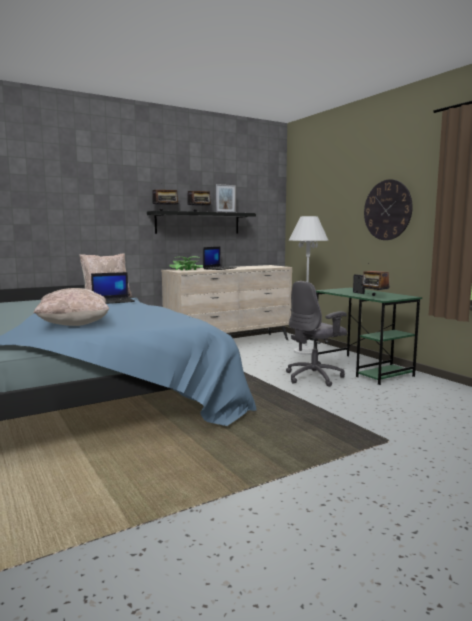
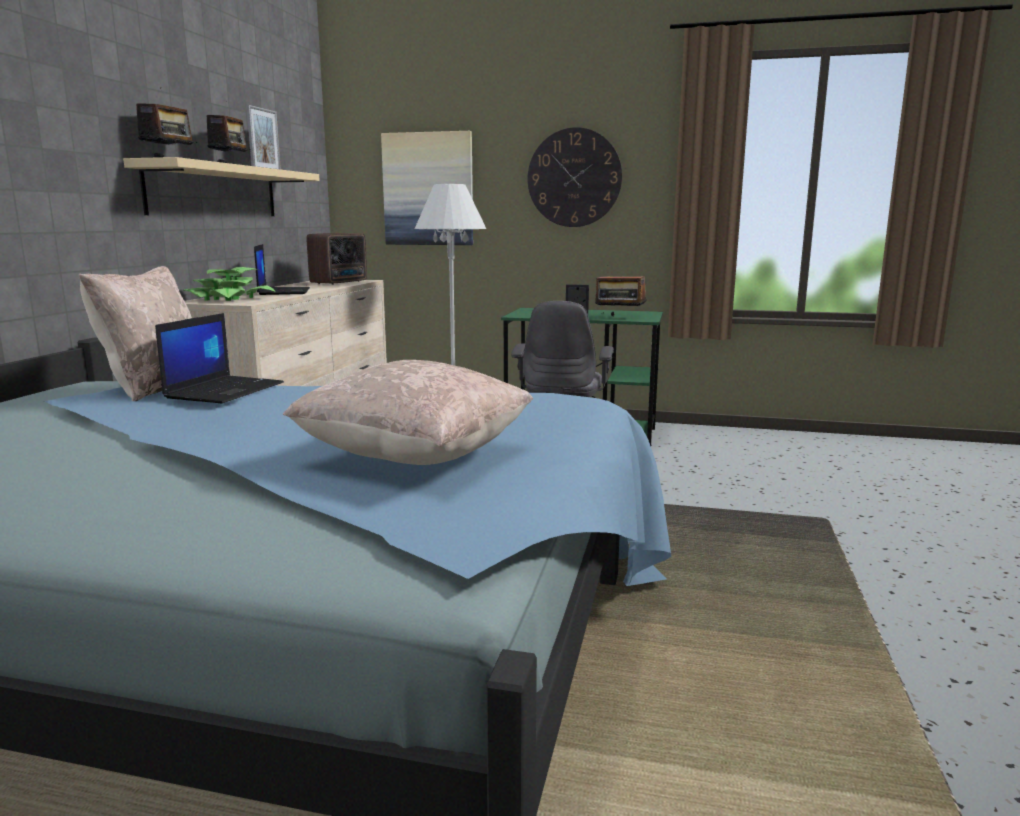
camera: 45 degrees left, 5 degrees up
(198, 223) = (215, 192): black shelf -> beige shelf
(265, 266) = (341, 282): none -> radio
(322, 218) = (428, 189): none -> picture

